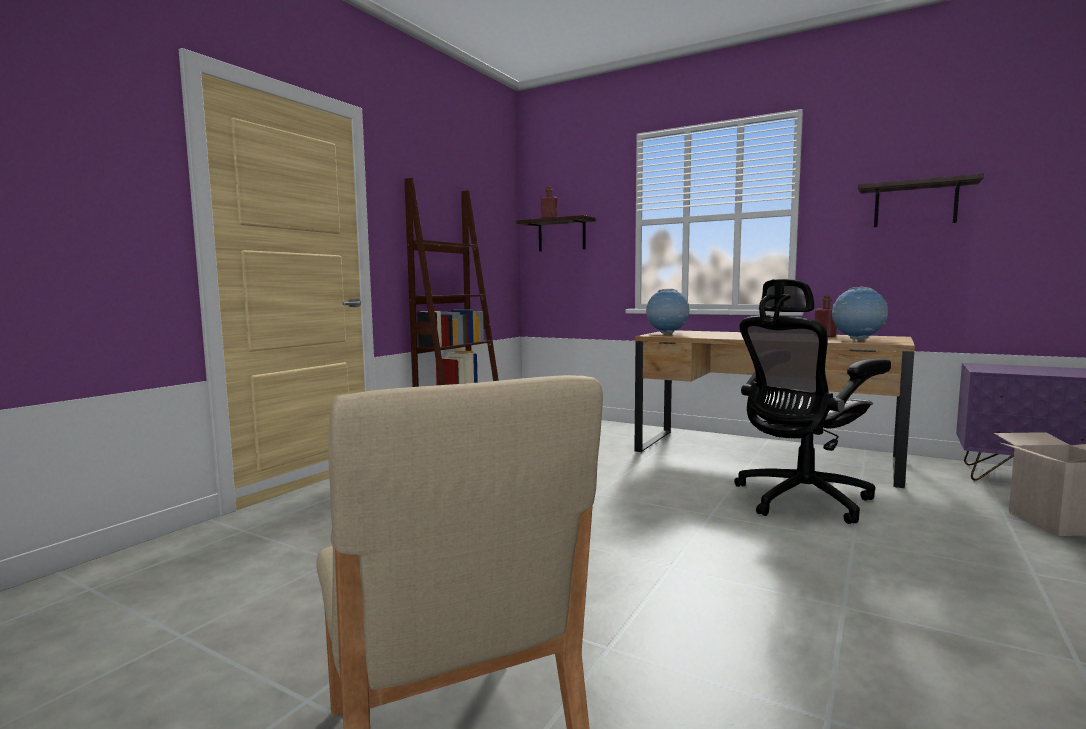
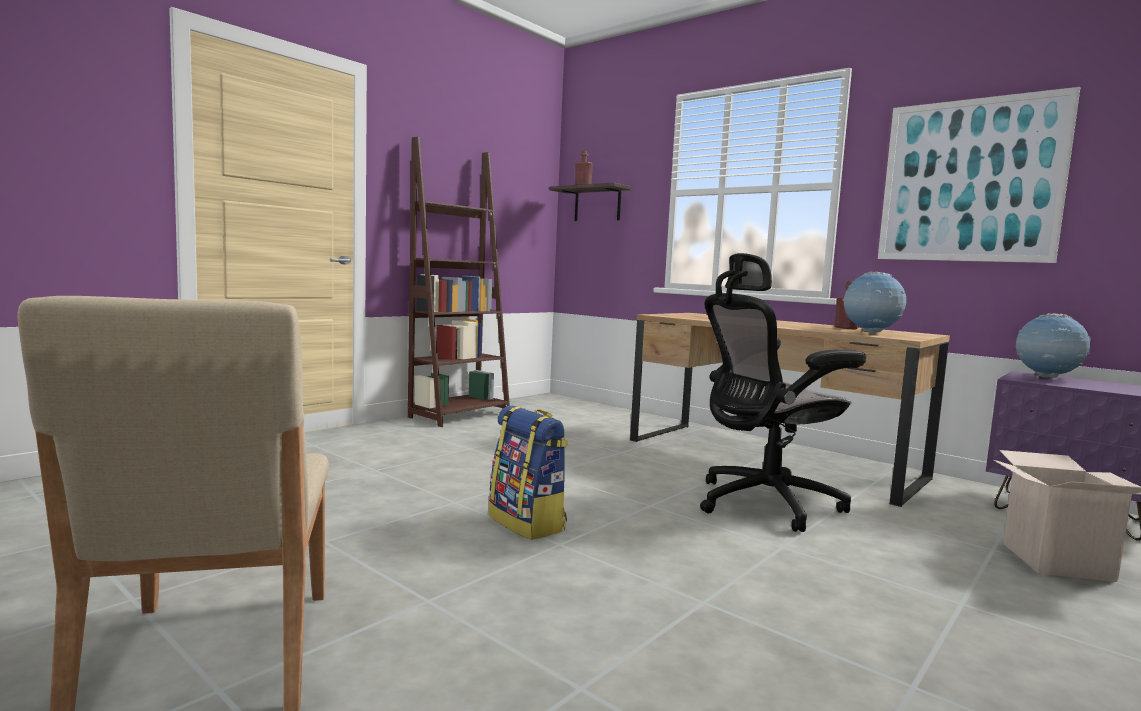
camera: 10 degrees right, 0 degrees up
(624, 548) = (528, 523): none -> backpack
(667, 334) = (676, 315): globe -> globe (1047, 378)
(915, 204) = (970, 181): shelf -> picture

